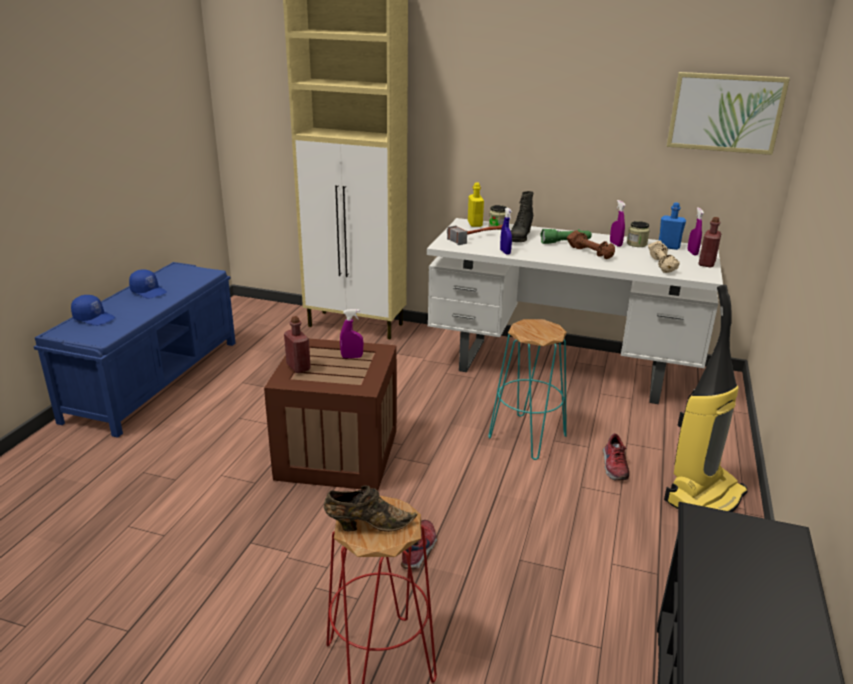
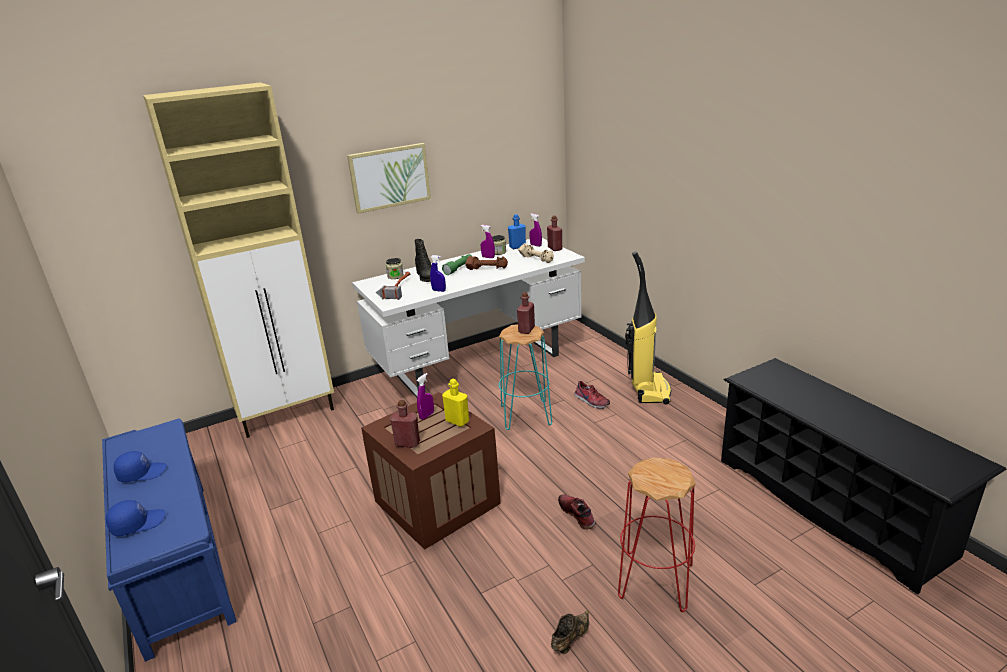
camera: 45 degrees left, 0 degrees up
(367, 525) = (661, 480): brown shoe -> brown shoe (570, 639)
(475, 224) = (375, 281): yellow bottle -> yellow bottle (457, 421)
(545, 330) = (526, 330): none -> red bottle
(725, 113) = (521, 144): picture -> picture (389, 177)

